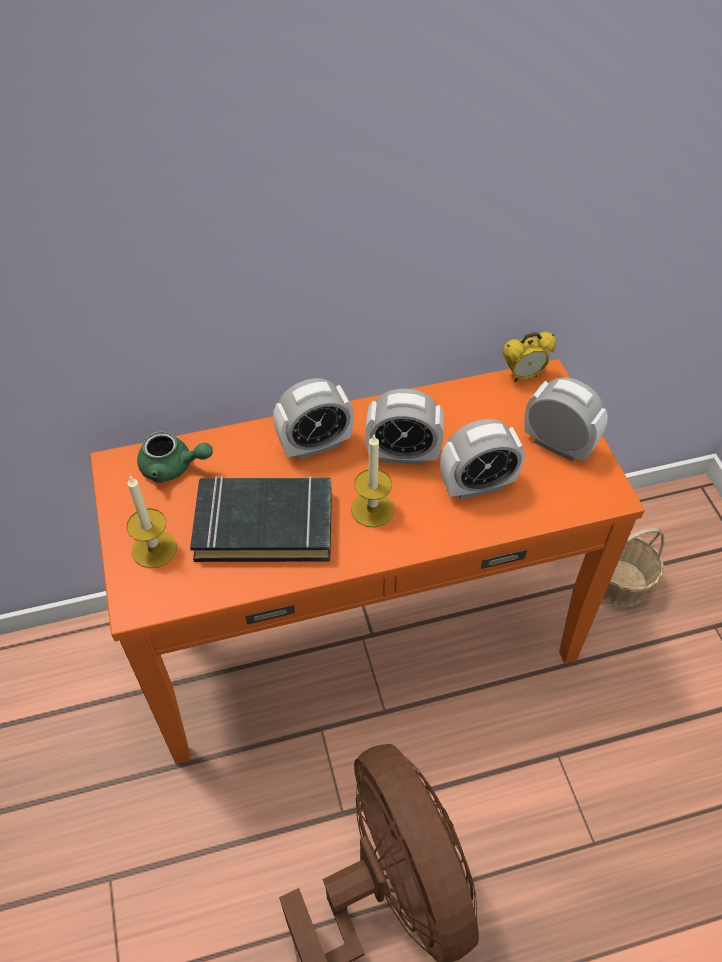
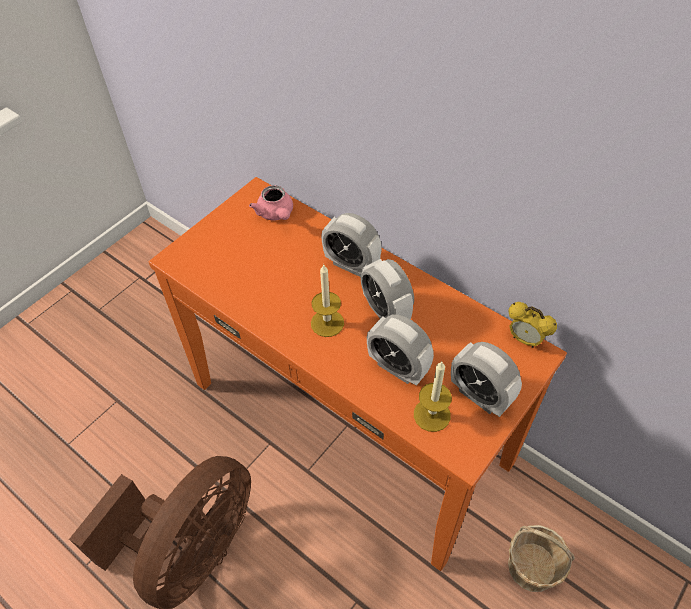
camera: 55 degrees right, 0 degrees up
(154, 549) = (214, 243): candle -> candle (432, 415)
(173, 467) = (276, 214): green teapot -> pink teapot
(264, 525) = (270, 279): black book -> none
(557, 445) = (480, 396): alarm clock -> alarm clock turned 135 degrees clockwise

